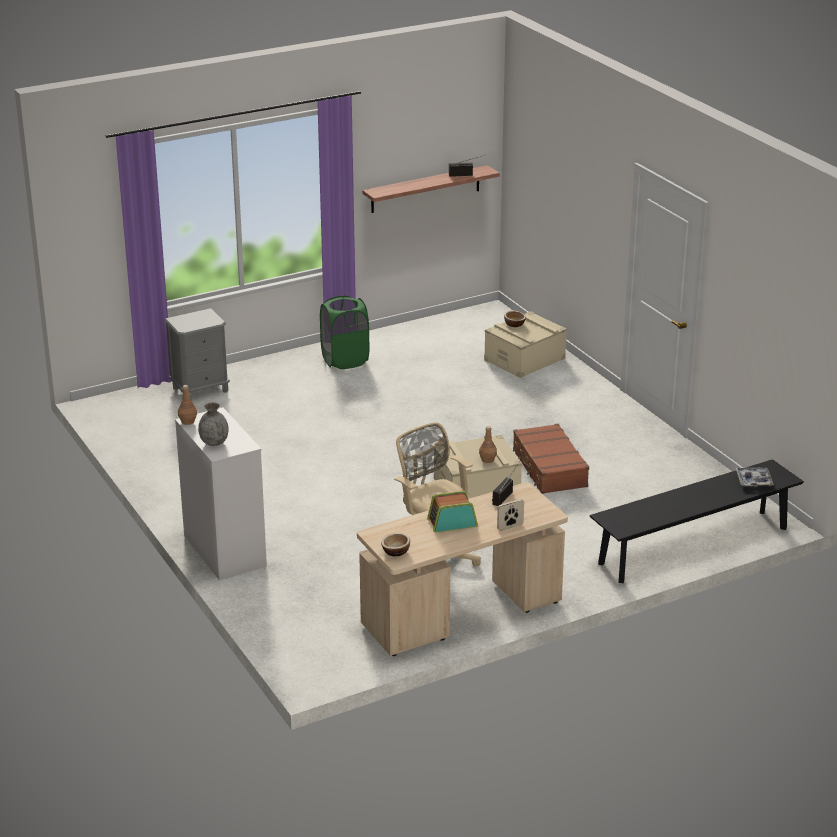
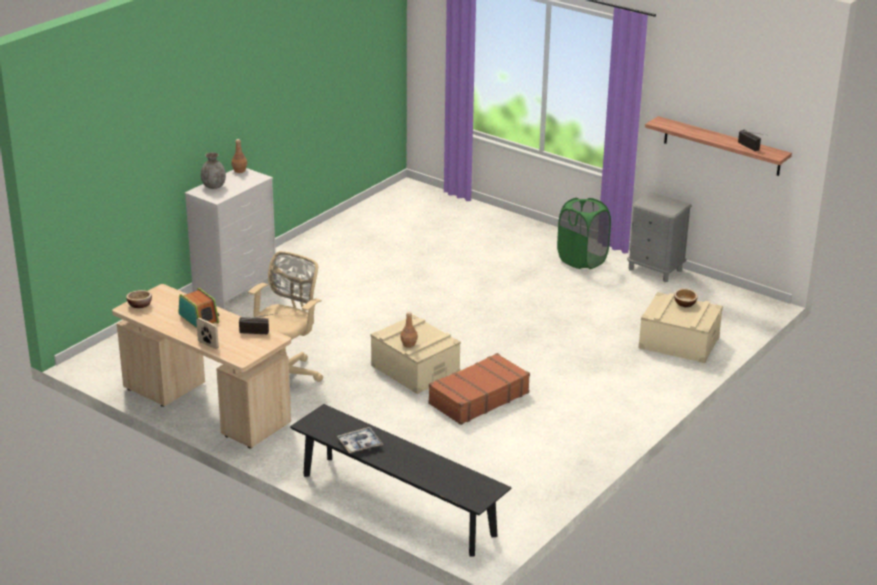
camera: 65 degrees right, 0 degrees up
(200, 389) = (470, 216): grey nightstand -> grey nightstand (655, 270)
(754, 480) = (456, 482): tray -> tray (360, 444)

